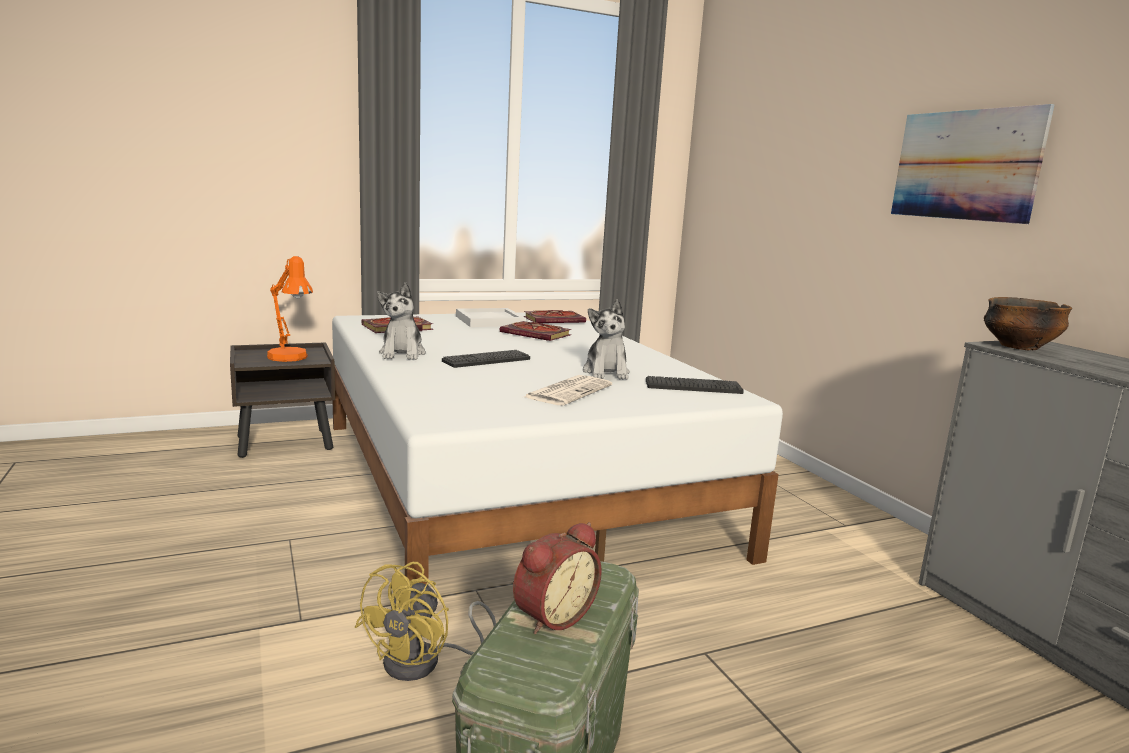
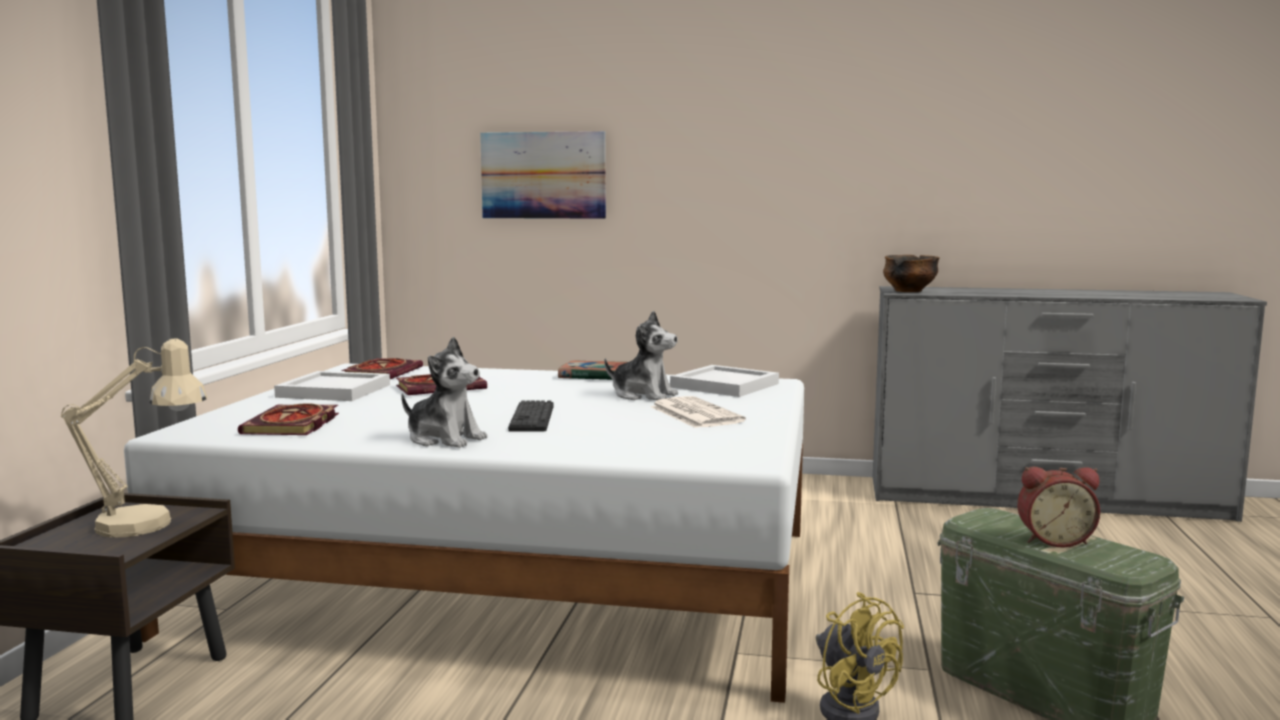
camera: 55 degrees left, 5 degrees down
(291, 359) = (150, 525): orange table lamp -> beige table lamp
(551, 616) = (1054, 540): alarm clock -> alarm clock turned 105 degrees clockwise
(646, 355) = (595, 376): none -> book
(693, 387) = (724, 385): keyboard -> white tray
(965, 165) = (785, 154): picture -> picture (543, 175)

